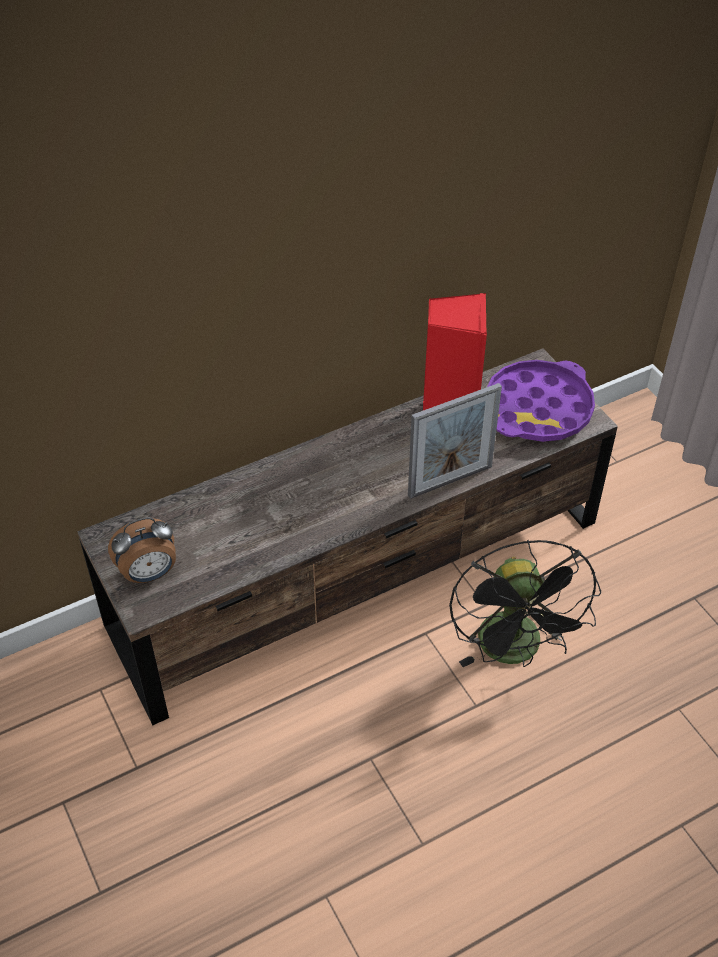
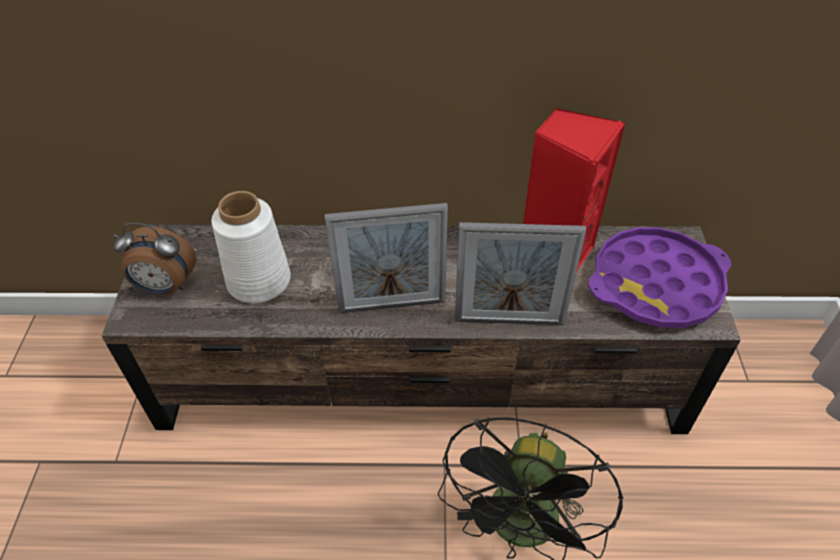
camera: 30 degrees right, 0 degrees up
(228, 535) = (260, 281): none -> white vase
(353, 507) = (392, 305): none -> picture frame

